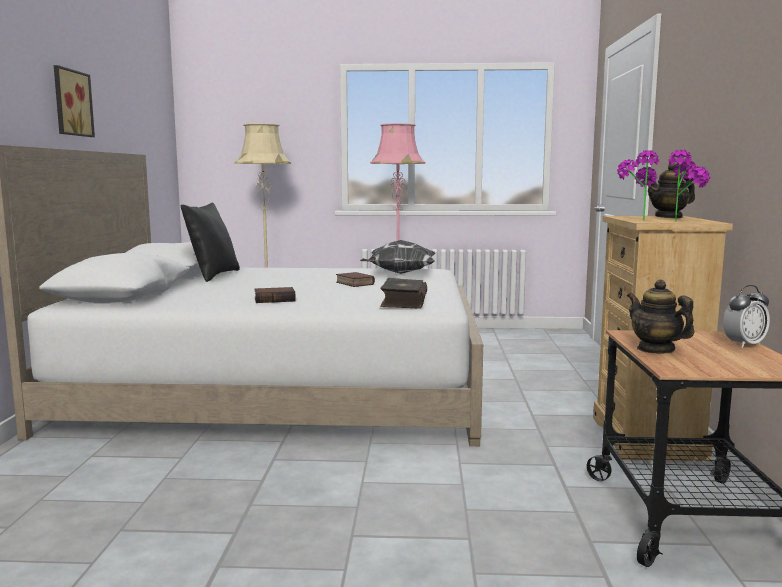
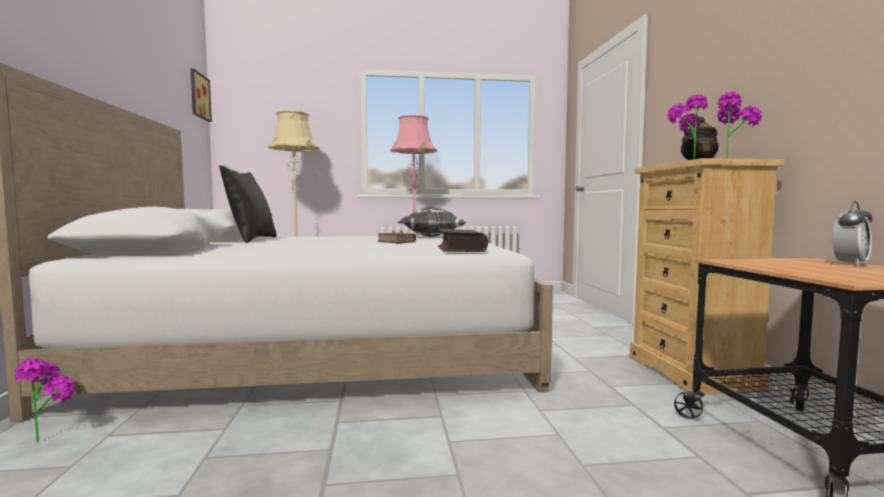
camera: 10 degrees left, 5 degrees down
(49, 453) = (50, 437): none -> potted plant
(70, 103) = (99, 57): picture -> picture (198, 96)
(275, 299) = (327, 250): book -> none
(655, 349) = (783, 268): teapot -> none

